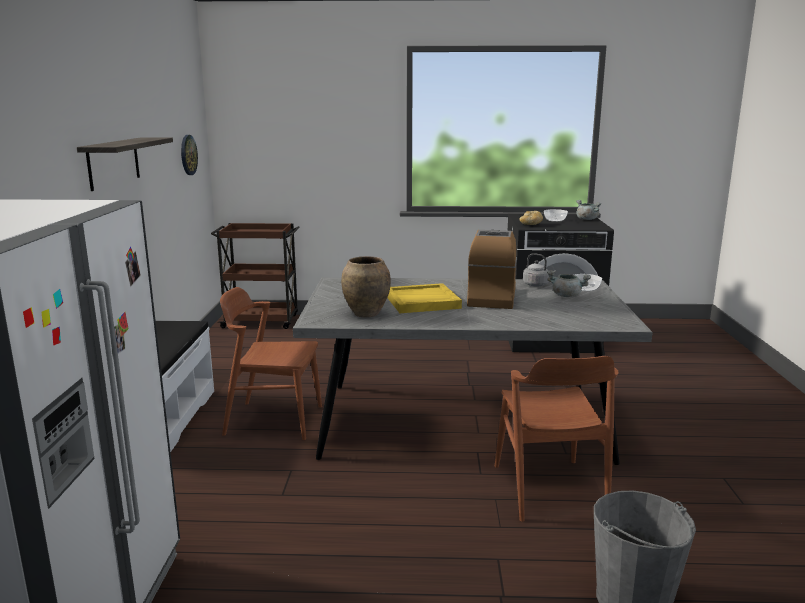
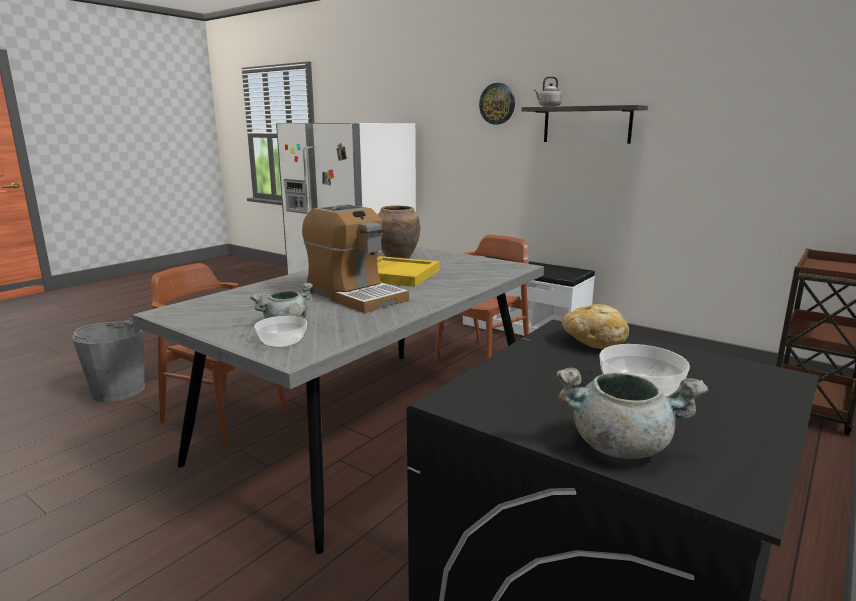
camera: 125 degrees right, 0 degrees up
(188, 155) = (796, 136): wall clock -> wall clock (497, 103)
(537, 285) = (352, 326): grey kettle -> grey kettle (548, 106)

